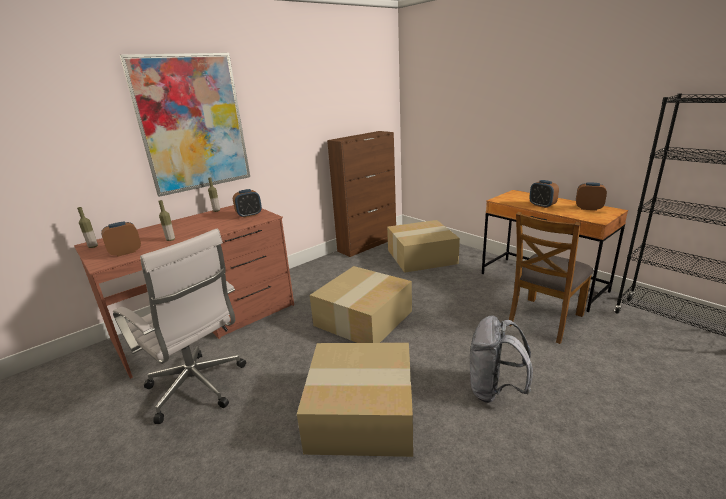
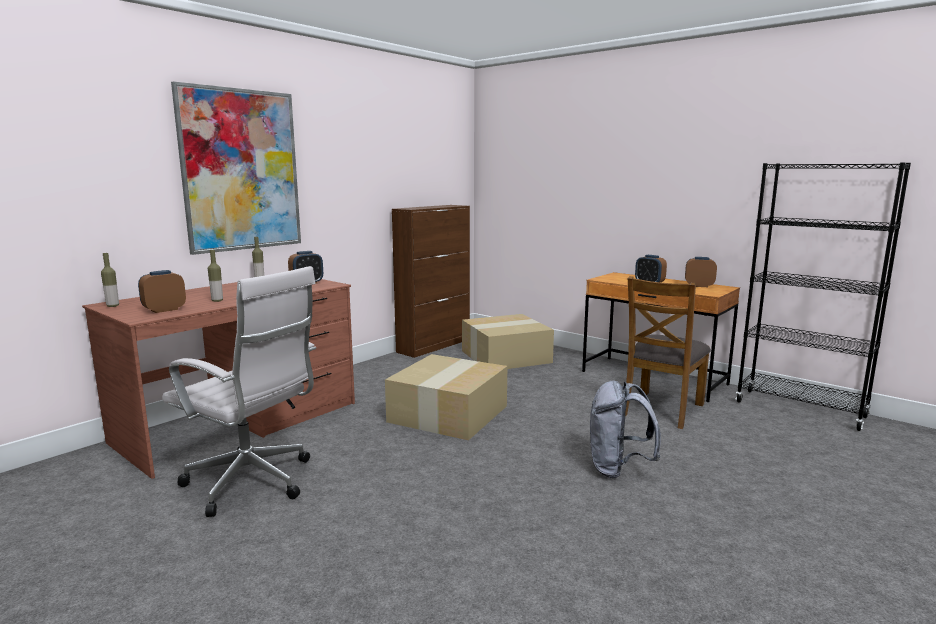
camera: 10 degrees left, 10 degrees down
(359, 414) = (467, 495): cardboard box -> none

